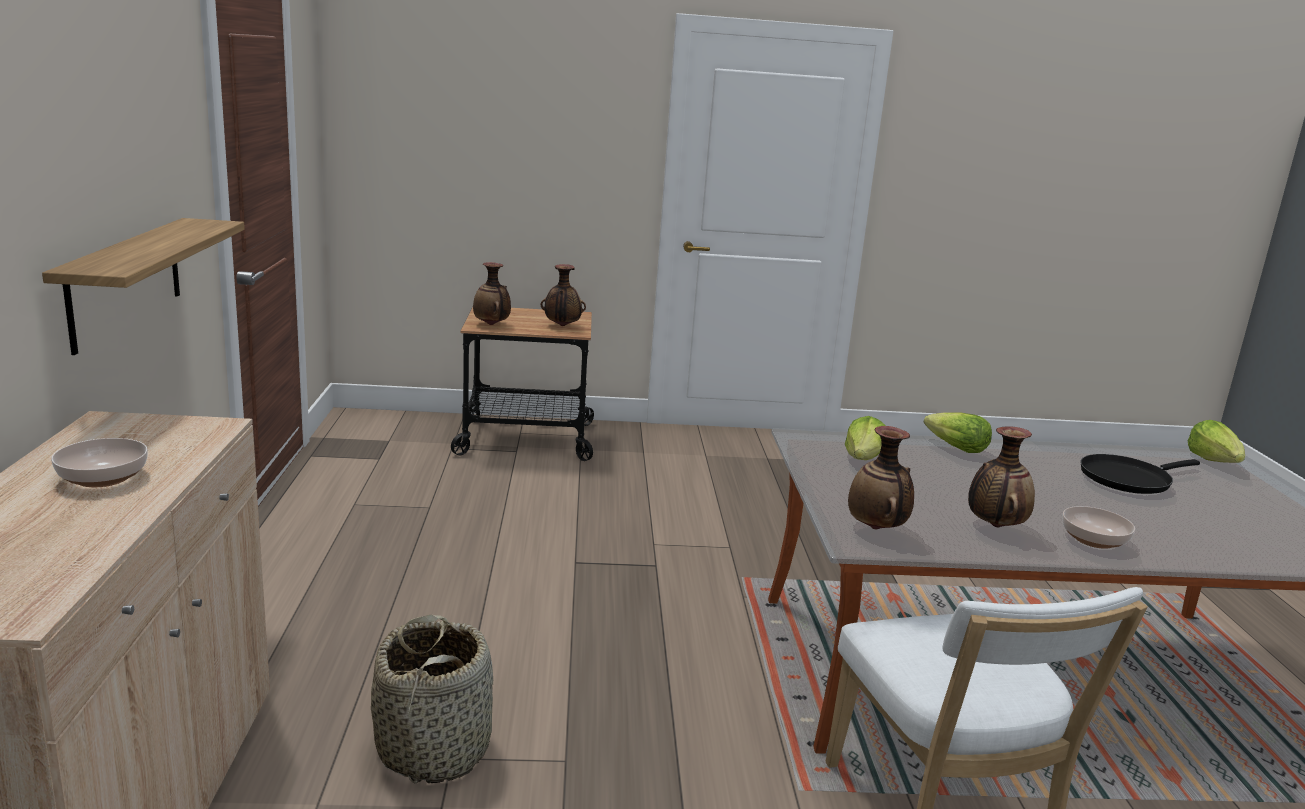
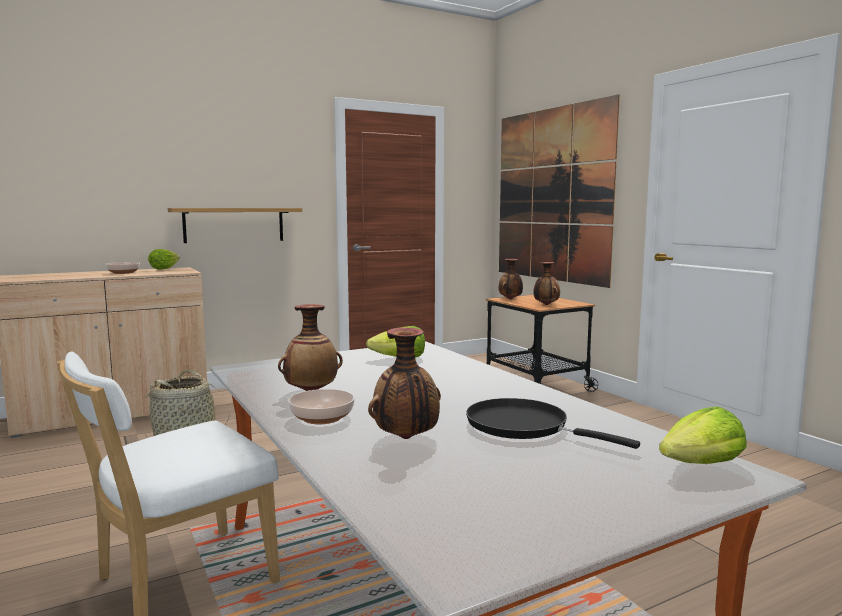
camera: 65 degrees right, 10 degrees down
(482, 152) = (551, 195): none -> picture
(876, 528) = (267, 369): vase -> vase (406, 438)
(955, 448) = (479, 374): lettuce -> lettuce (164, 268)

